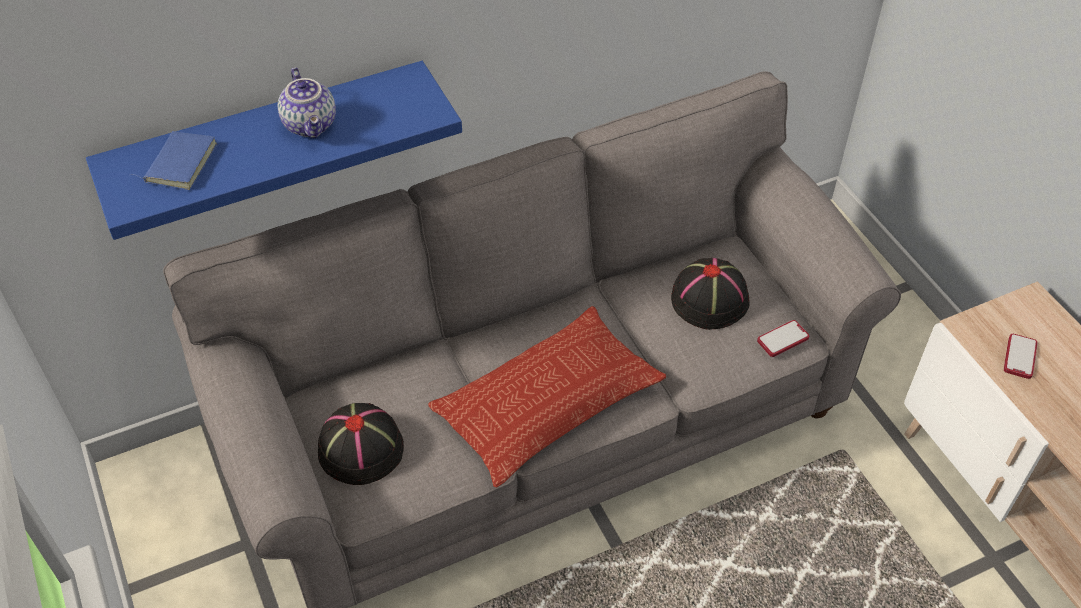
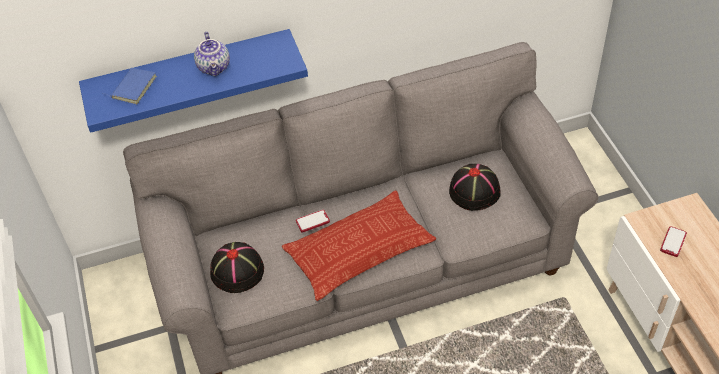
camera: 10 degrees right, 0 degrees up
(782, 339) = (518, 220): phone -> phone (312, 221)

